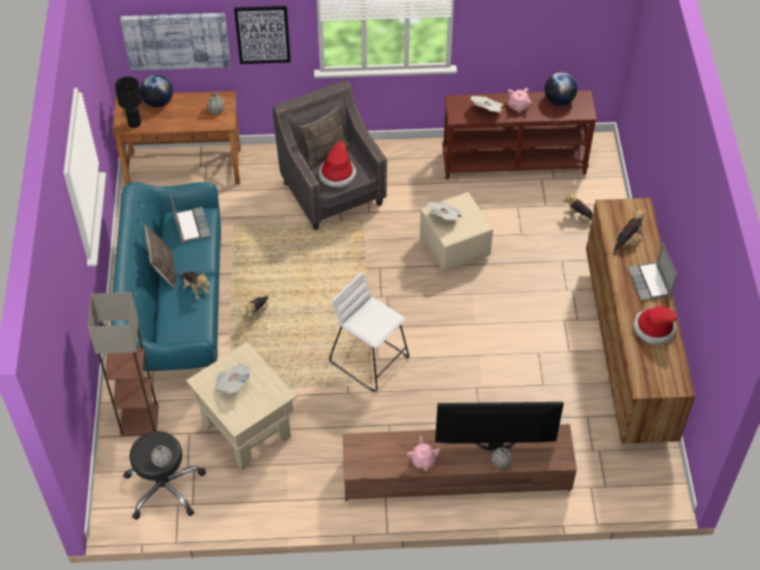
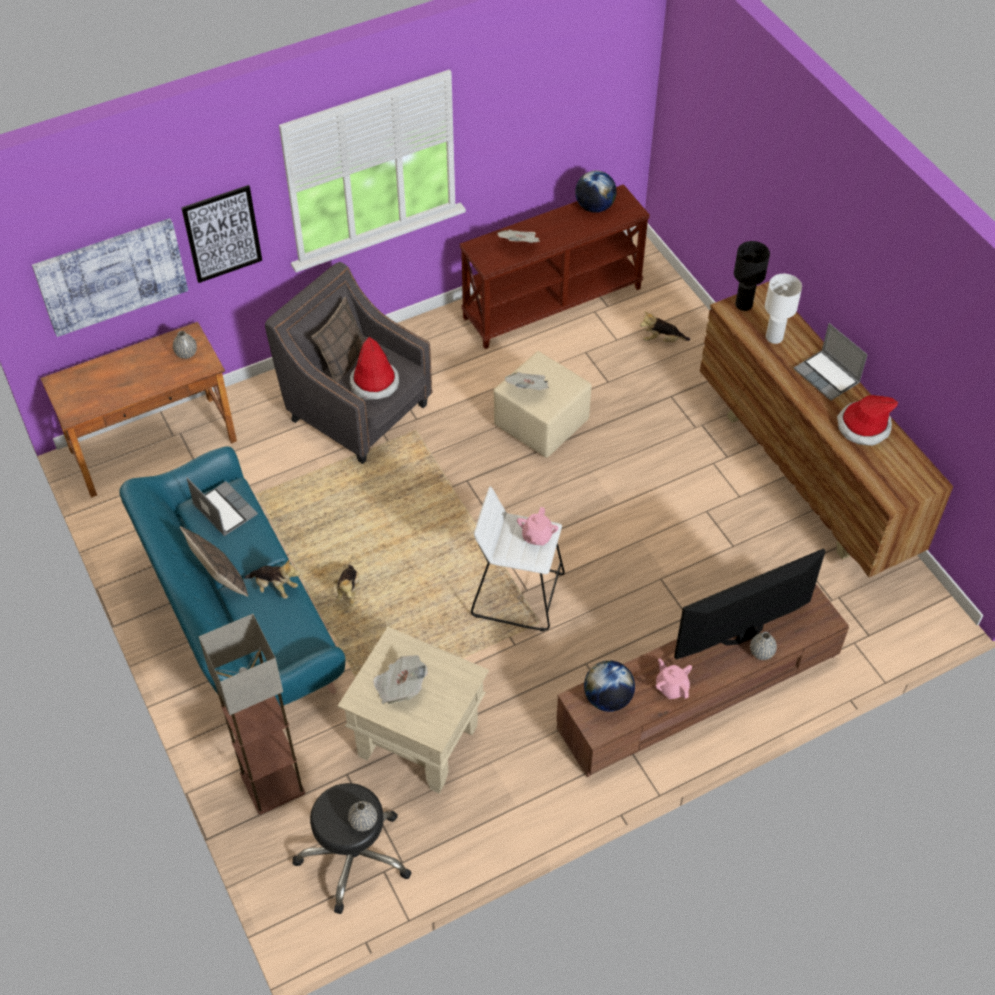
camera: 25 degrees left, 0 degrees up
(135, 123) = (87, 405): black table lamp -> black table lamp (744, 305)
(158, 102) = (103, 369): globe -> globe (608, 698)
(518, 106) = (552, 229): pink teapot -> pink teapot (537, 536)
(627, 240) = (774, 338): plush toy -> white table lamp

